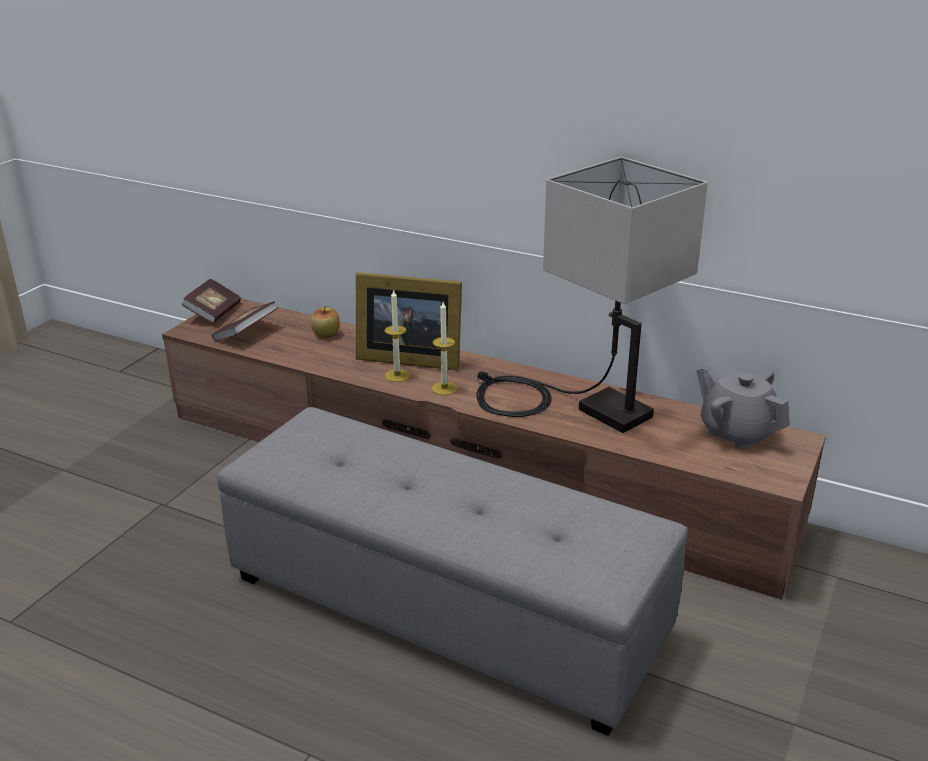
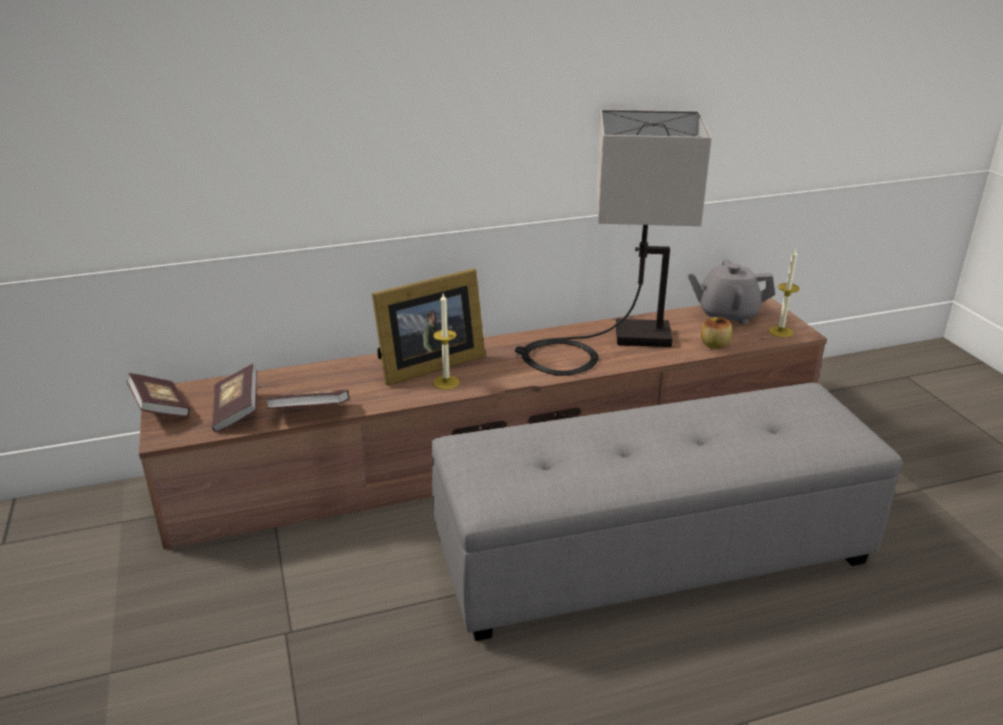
camera: 45 degrees left, 0 degrees up
(281, 355) = (310, 413): none -> book
(326, 334) = (319, 378): apple -> apple (714, 345)
(444, 388) = (501, 374): candle -> candle (780, 331)

